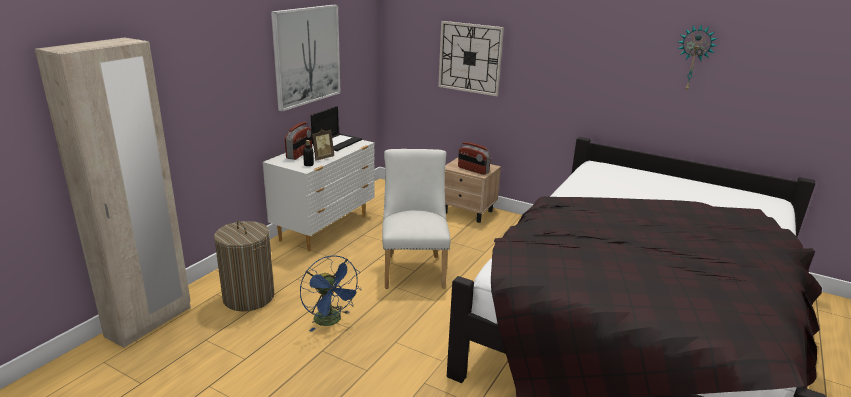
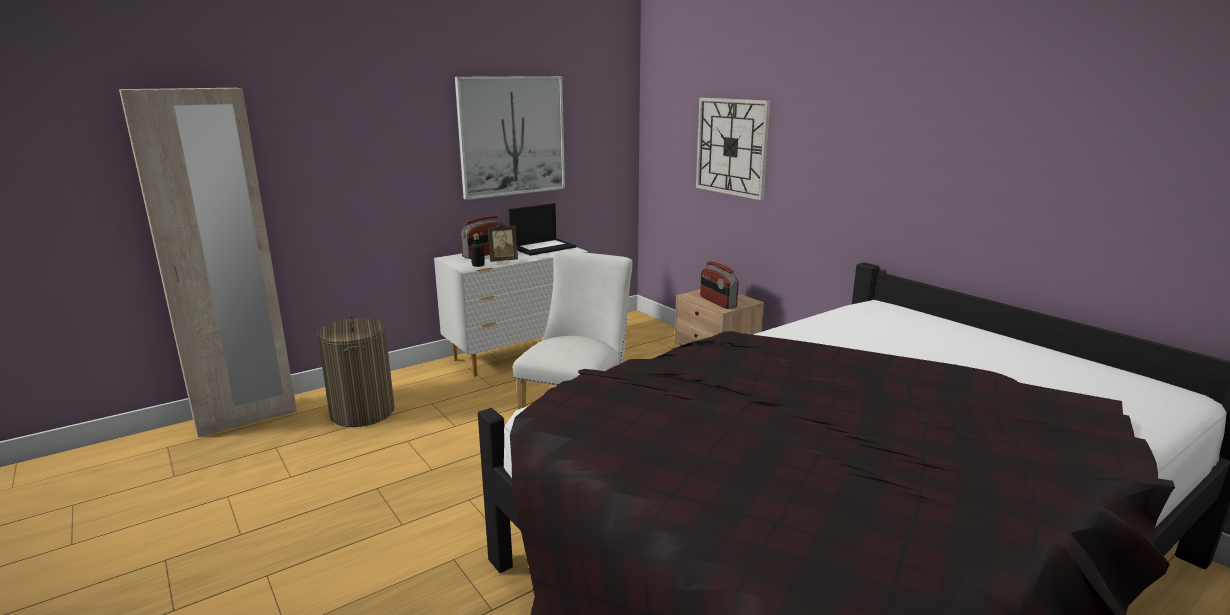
camera: 25 degrees right, 5 degrees down
(331, 321) = (421, 457): blue fan -> none
(694, 58) = (1038, 132): wall clock -> none

